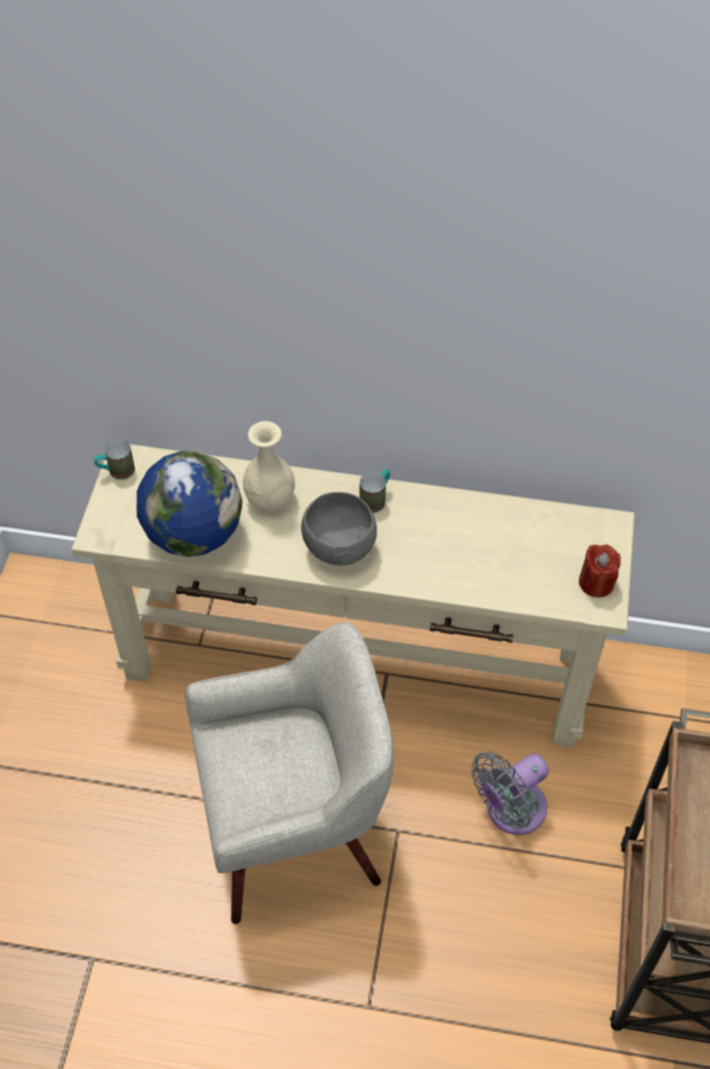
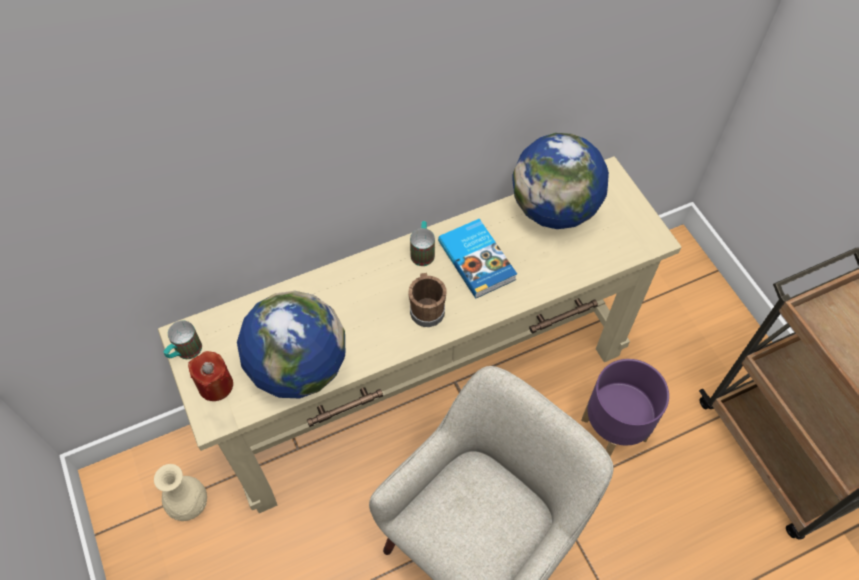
camera: 35 degrees left, 5 degrees up
(269, 499) = (337, 300): beige vase -> beige vase (189, 505)
(339, 548) = (426, 308): grey bowl -> brown mug
(419, 533) = (477, 260): none -> book
(510, 811) = (614, 428): grey fan -> purple planter
(529, 528) = (554, 209): none -> globe
(596, 582) = (633, 224): red candle -> red candle (215, 385)

